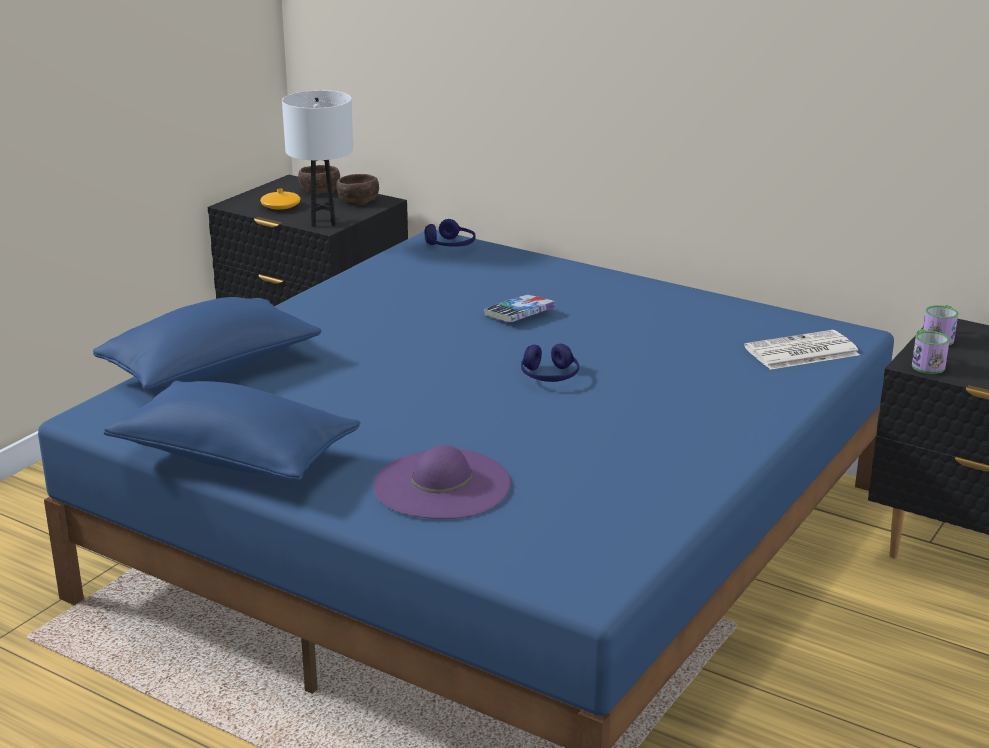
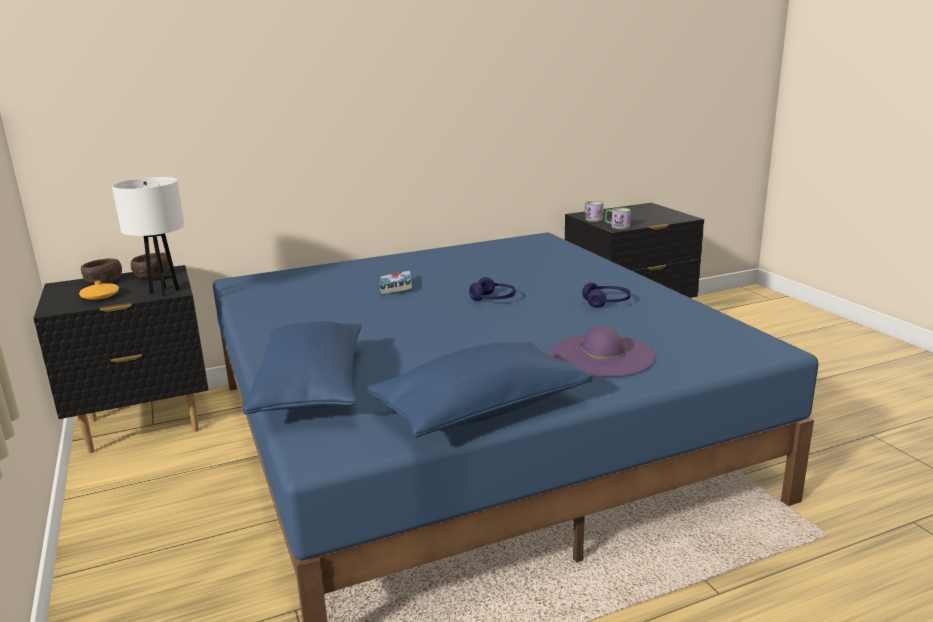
camera: 55 degrees left, 5 degrees down
(450, 245) = (258, 280): blue headphones -> blue headphones (607, 302)
(800, 352) = (546, 249): newspaper -> none

